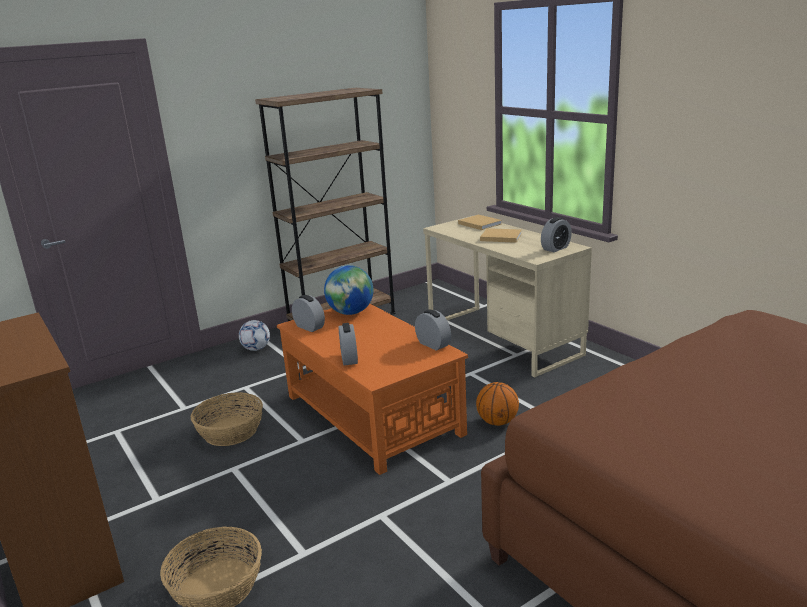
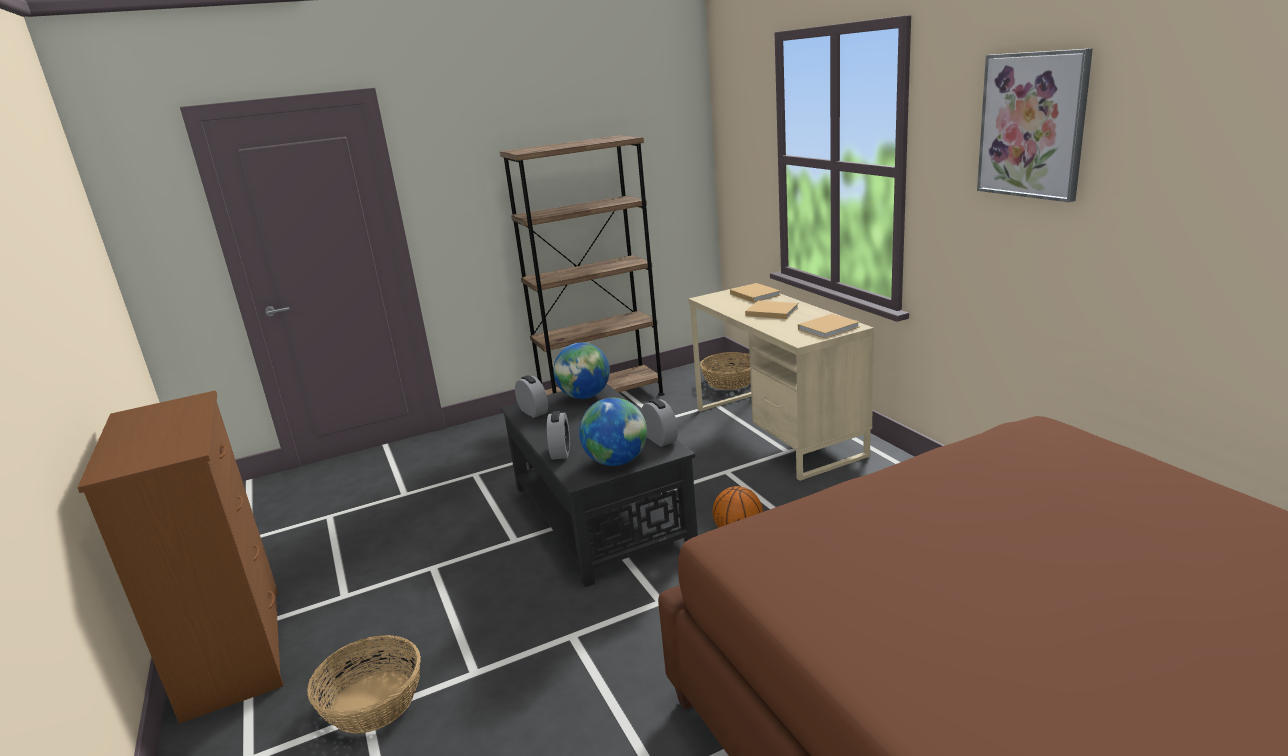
camera: 10 degrees right, 0 degrees up
(230, 431) = (443, 524): basket -> basket (729, 381)
(256, 349) = (500, 430): football -> none
(372, 414) = (600, 514): orange coffee table -> black coffee table
(402, 364) = (616, 462): none -> globe
(555, 248) = (829, 328): alarm clock -> beige book
(732, 80) = (1032, 125): none -> picture

